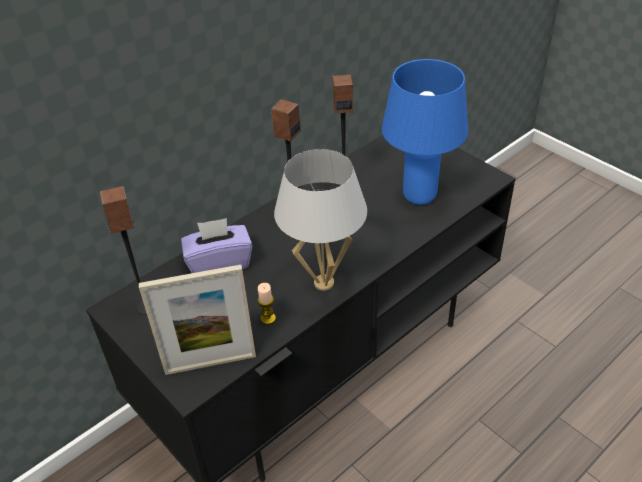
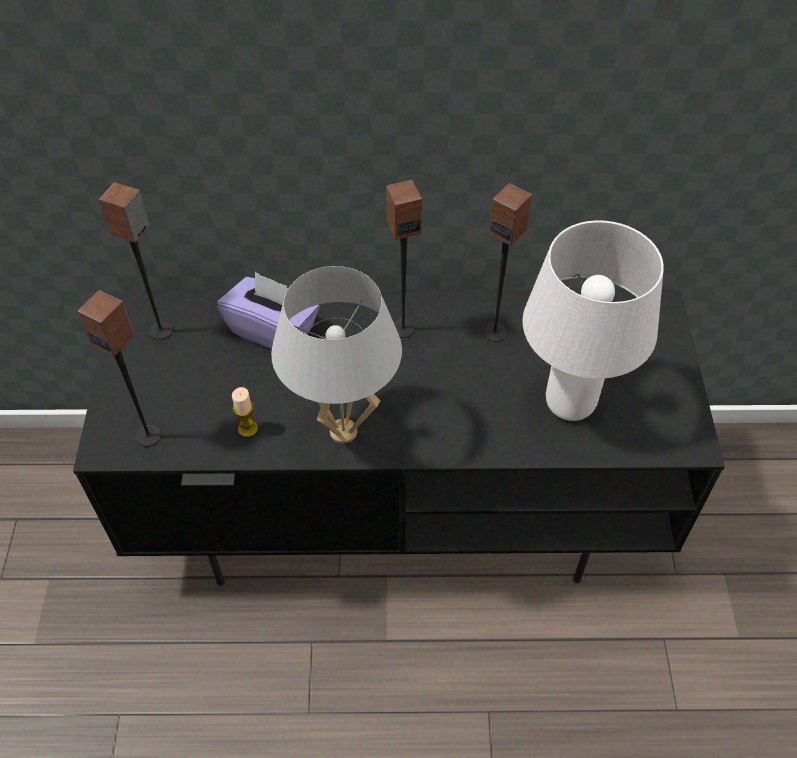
camera: 40 degrees right, 10 degrees up
(210, 363) = (149, 435): picture frame -> speaker
(420, 197) = (570, 405): blue table lamp -> white table lamp

